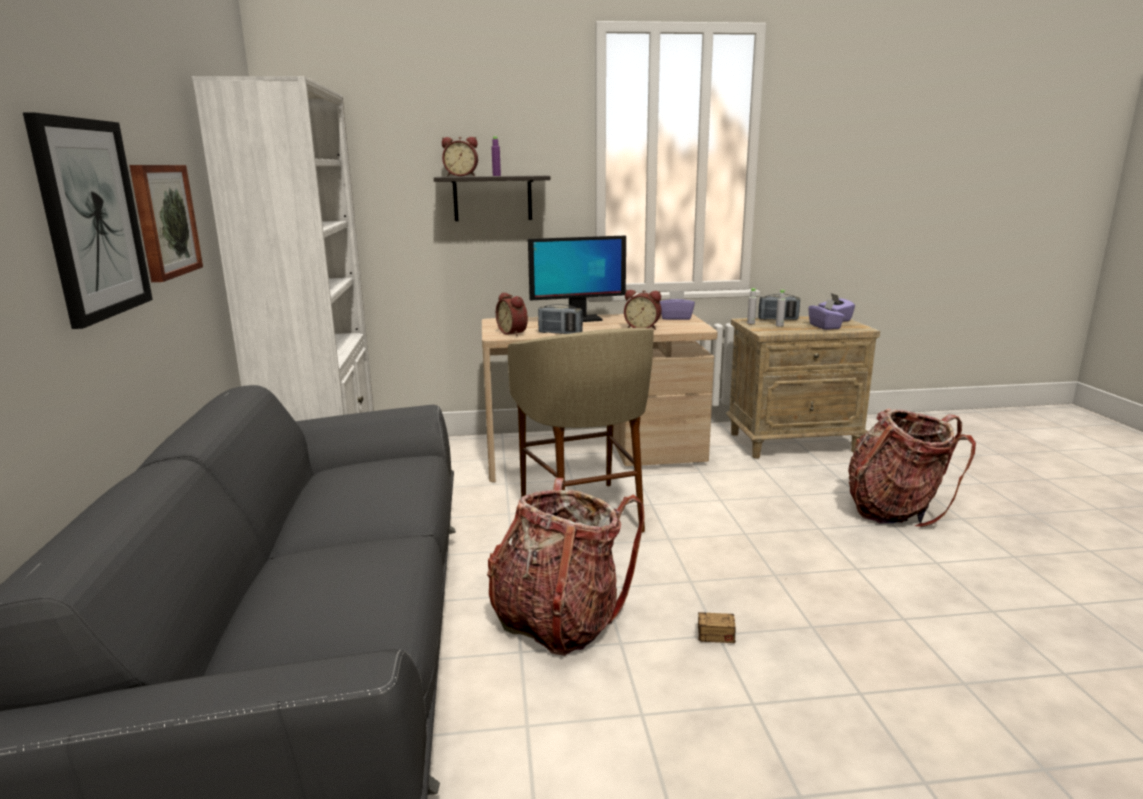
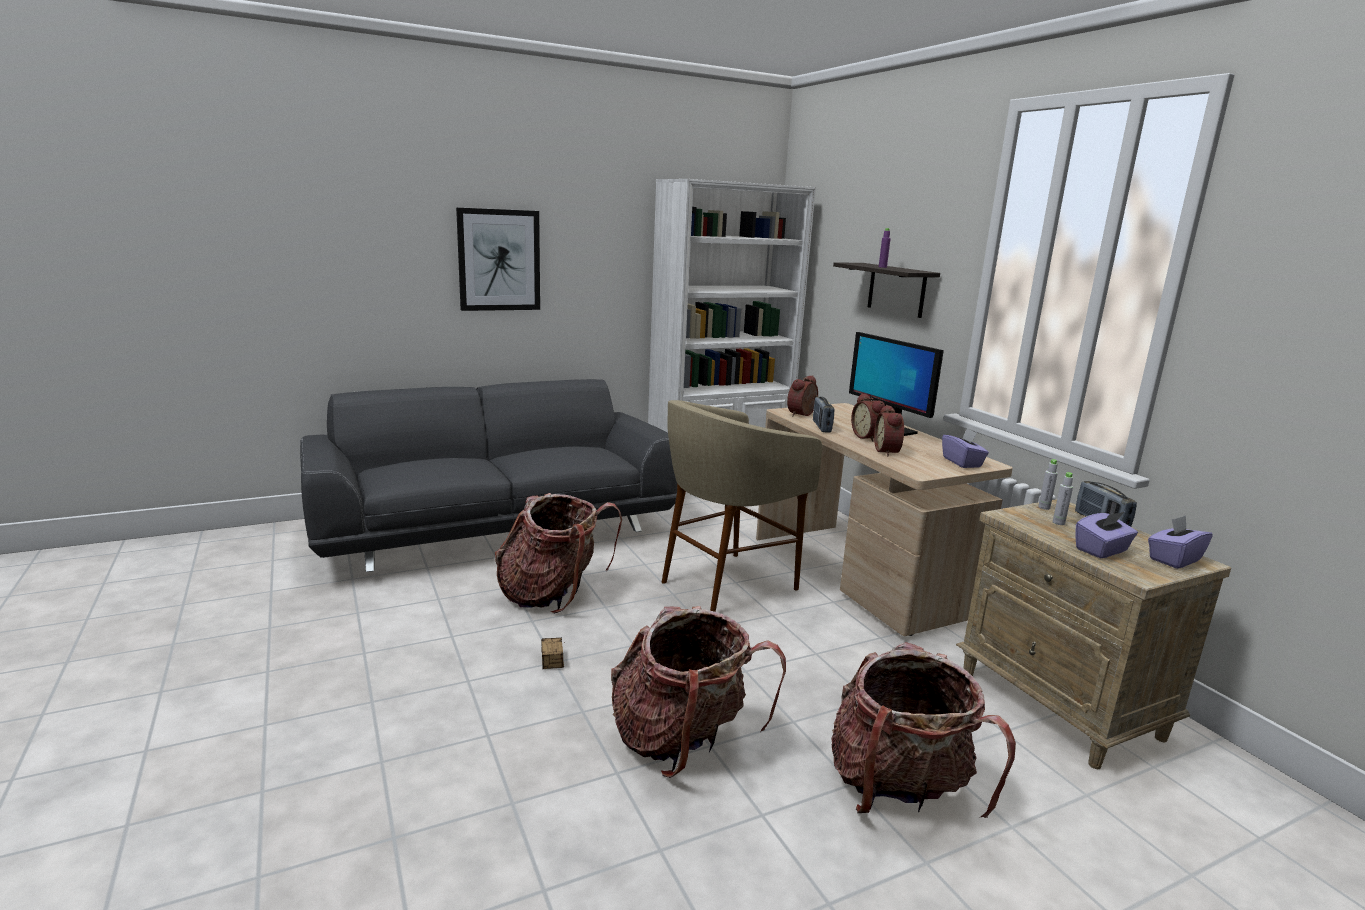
camera: 70 degrees right, 0 degrees up
(164, 221) = (583, 268): picture -> none
(461, 176) = (866, 264): alarm clock -> alarm clock (868, 437)
(854, 580) = (683, 742): none -> backpack

